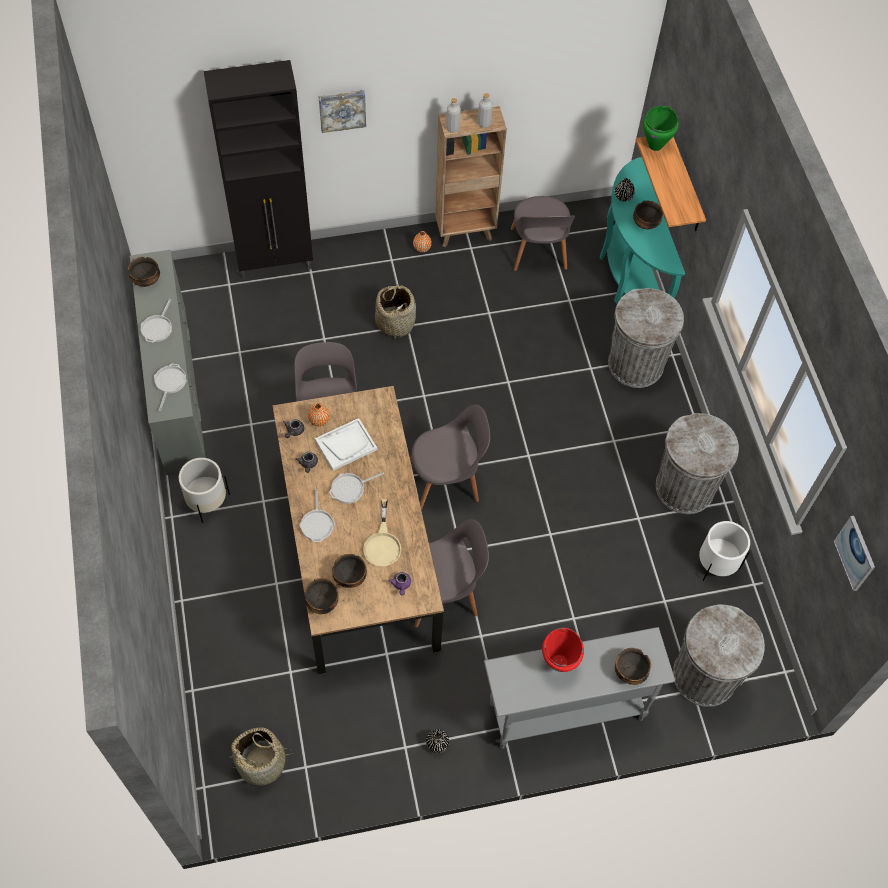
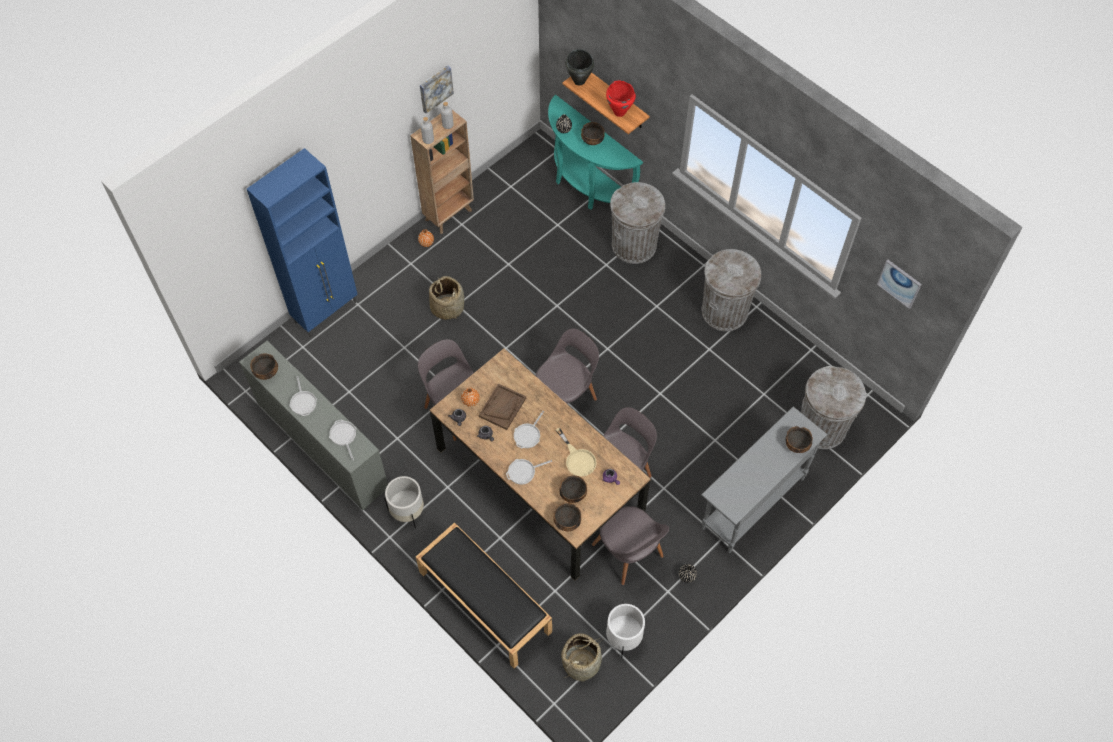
camera: 30 degrees left, 0 degrees up
(212, 638) = (484, 602): none -> black bench
(276, 263) = (327, 311): black cabinet -> blue cabinet
(317, 523) = (523, 472): frying pan -> frying pan turned 105 degrees clockwise
(342, 109) = (343, 167): picture -> picture (435, 88)
(346, 445) = (502, 407): white tray -> brown tray
(538, 251) = (511, 201): grey chair -> grey chair (629, 553)
(559, 662) = (749, 466): red cooking pot -> red cooking pot (619, 112)
(655, 145) = (579, 81): green cooking pot -> black cooking pot
(716, 564) = (779, 350): white planter -> white planter (623, 637)

